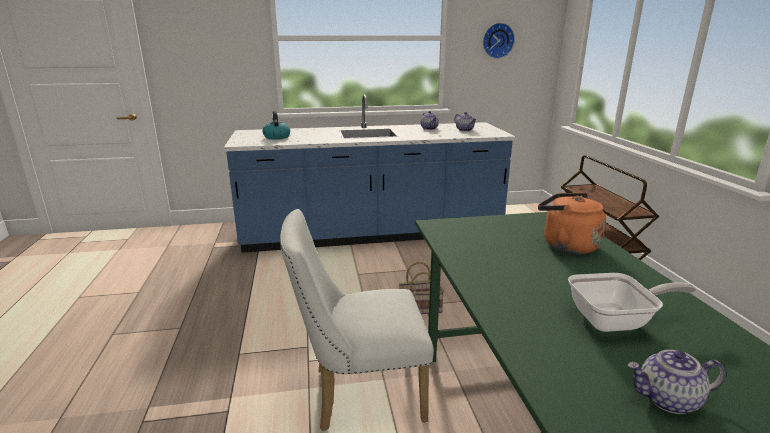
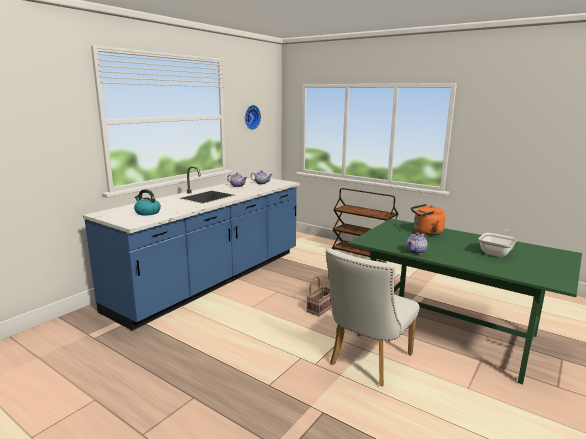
camera: 45 degrees left, 5 degrees down
(668, 400) = (550, 267): teapot -> teapot (416, 251)

